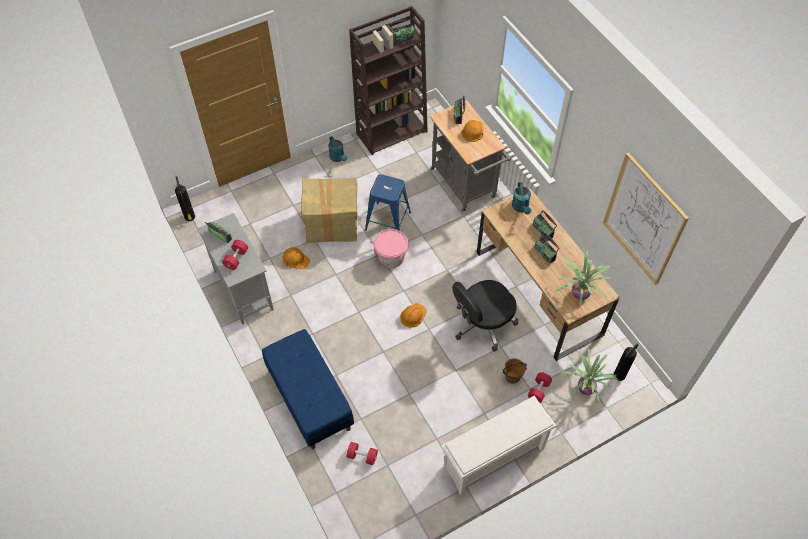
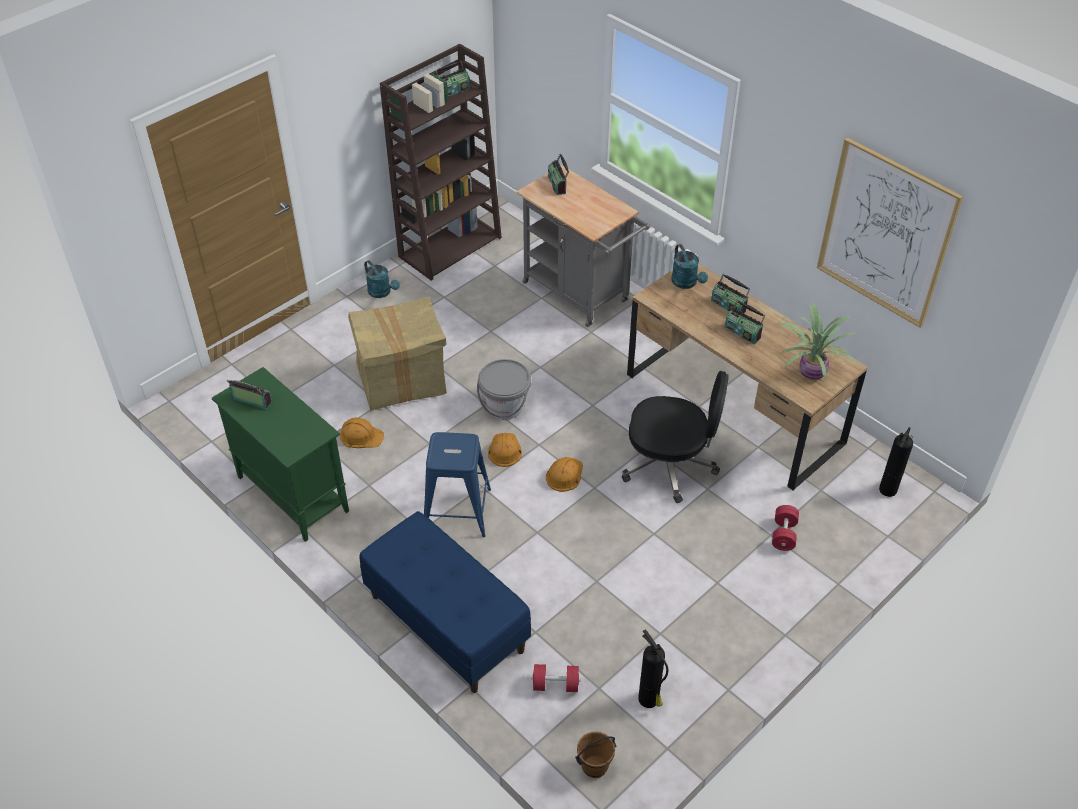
camera: 15 degrees left, 10 degrees down
(190, 217) = (176, 412): fire extinguisher -> fire extinguisher (649, 700)
(236, 259) = (287, 426): red dumbbell -> none
(243, 290) = (292, 493): grey cabinet -> green cabinet
(388, 221) = (484, 359): blue stool -> blue stool (457, 510)
(391, 257) = (505, 405): pink bucket -> grey bucket
(472, 131) = (585, 200): orange hard hat -> orange hard hat (504, 450)
(482, 324) = (670, 465): black office chair -> black office chair turned 120 degrees counterclockwise
(493, 458) = (753, 641): white shoe rack -> none
(512, 377) = (739, 525): brown bucket -> brown bucket (594, 766)
(586, 388) = (848, 516): potted plant -> none

